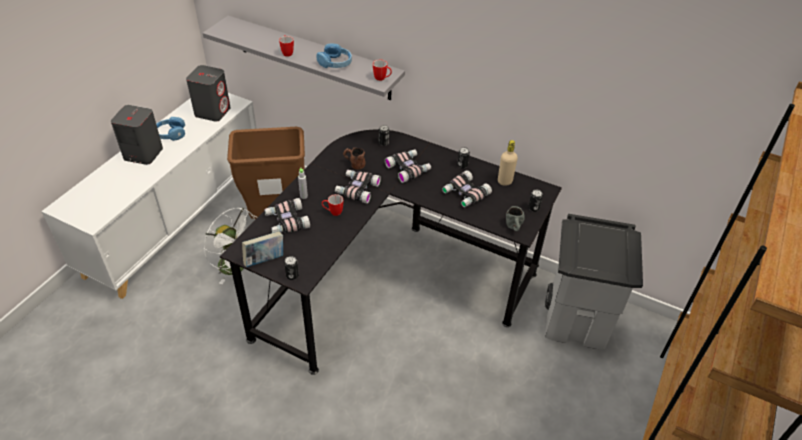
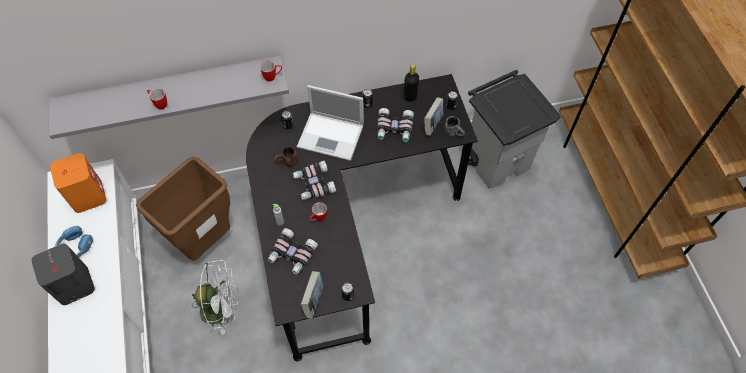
camera: 40 degrees left, 15 degrees up
(213, 111) = (88, 195): grey speaker -> orange speaker
(335, 63) = (215, 87): blue headphones -> none
(408, 168) = (332, 136): binoculars -> laptop
(502, 210) = (433, 124): none -> book
(504, 181) = (410, 97): beige bottle -> black bottle

